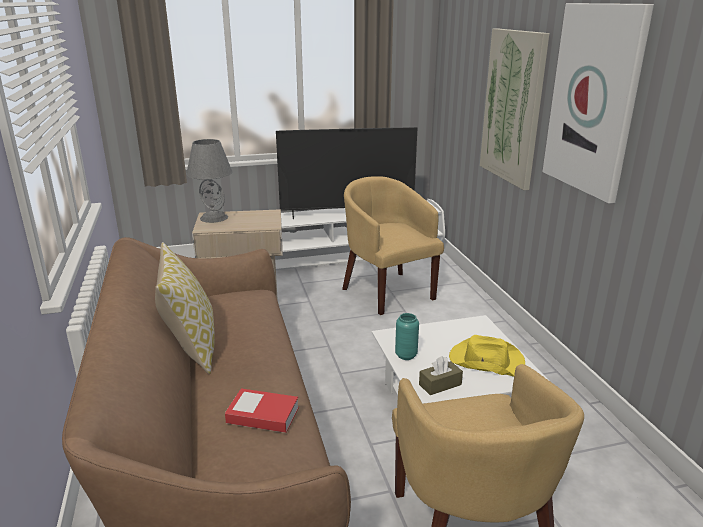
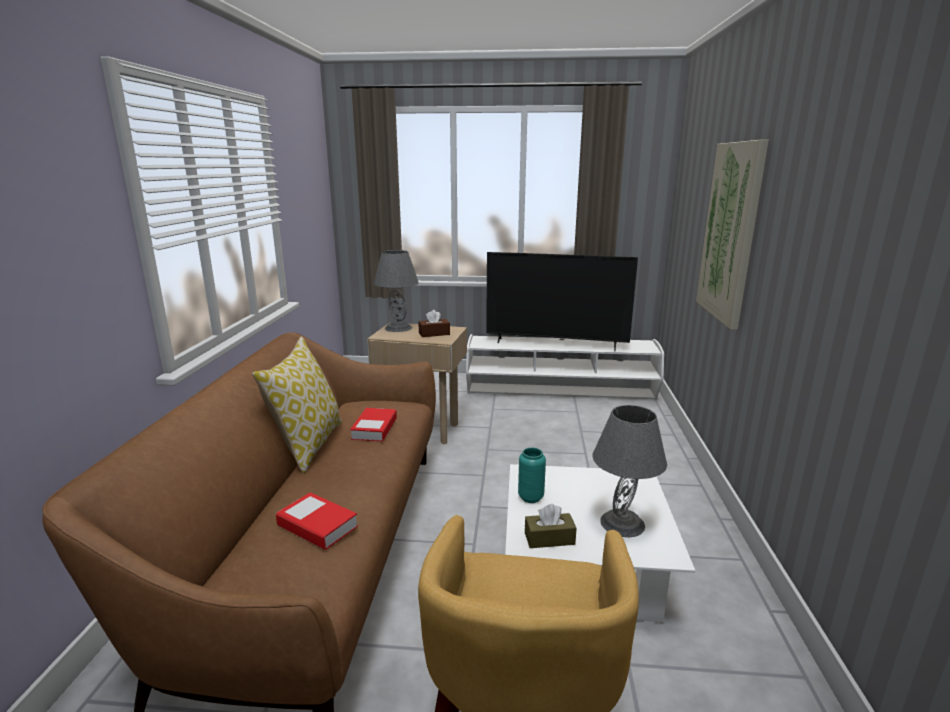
camera: 20 degrees right, 5 degrees down
(245, 321) = (374, 429): none -> book
(255, 220) = (434, 334): none -> brown tissue box
(387, 291) = (577, 430): yellow armchair -> none
(485, 361) = (622, 523): yellow hat -> grey table lamp
(594, 100) = (806, 215): picture -> none

